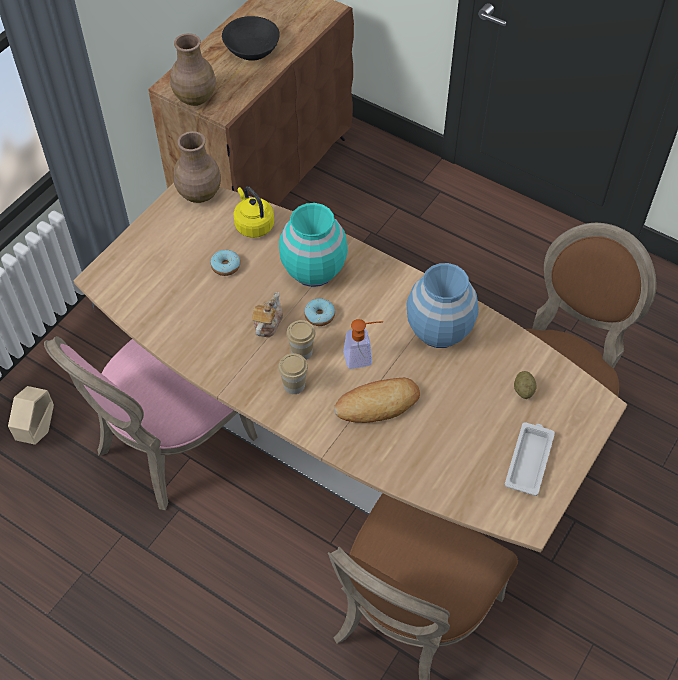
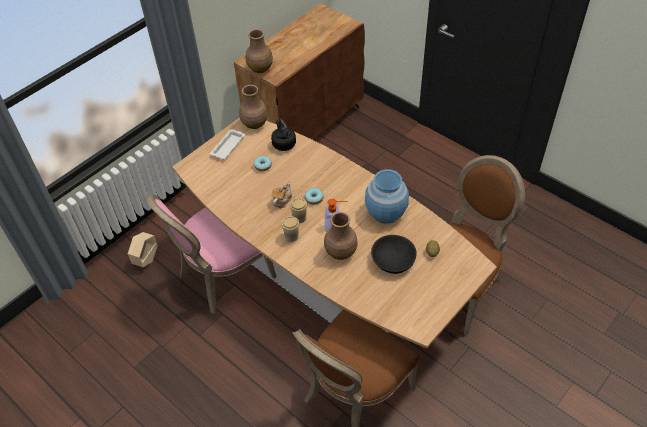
camera: 10 degrees right, 5 degrees down
(252, 48) = (299, 43): black bowl -> black bowl (393, 260)
(253, 225) = (283, 144): yellow kettle -> black kettle
(313, 269) = (315, 172): turquoise vase -> none
(377, 404) = (340, 252): bread -> brown vase
(529, 460) = (428, 293): white tray -> white tray (228, 146)

